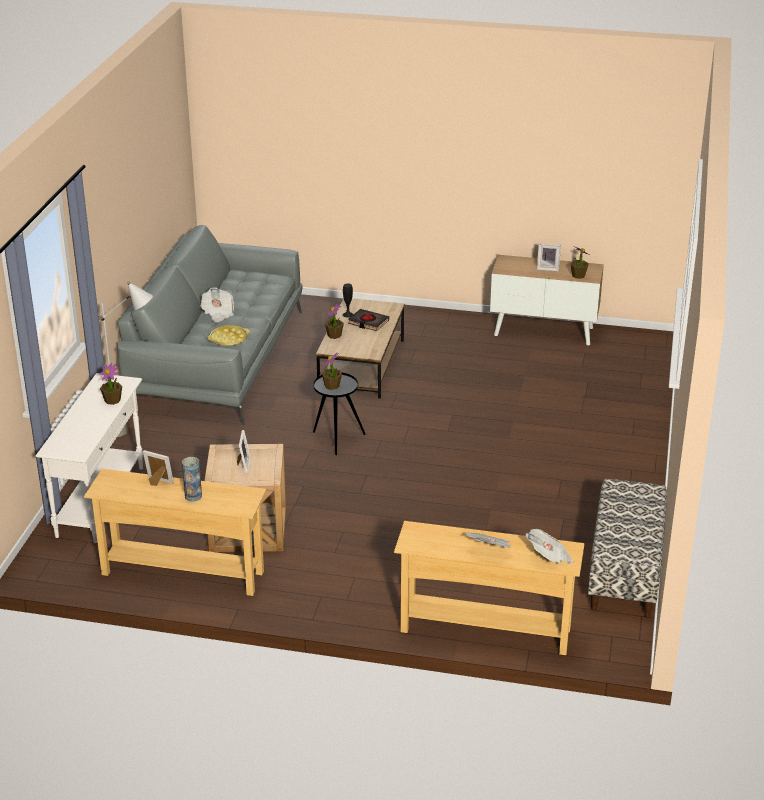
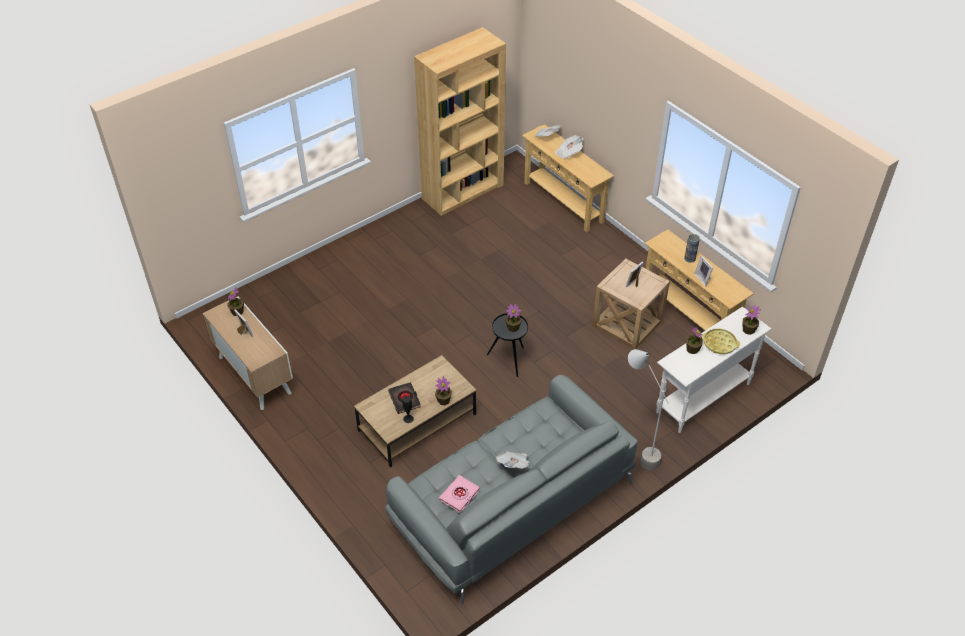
camera: 140 degrees left, 15 degrees up
(61, 441) = (748, 330): none -> potted plant
(228, 339) = (533, 426): yellow tray -> yellow tray (719, 343)
(241, 283) = (459, 495): none -> pink book
(625, 572) = (463, 191): bench -> brown bookcase

